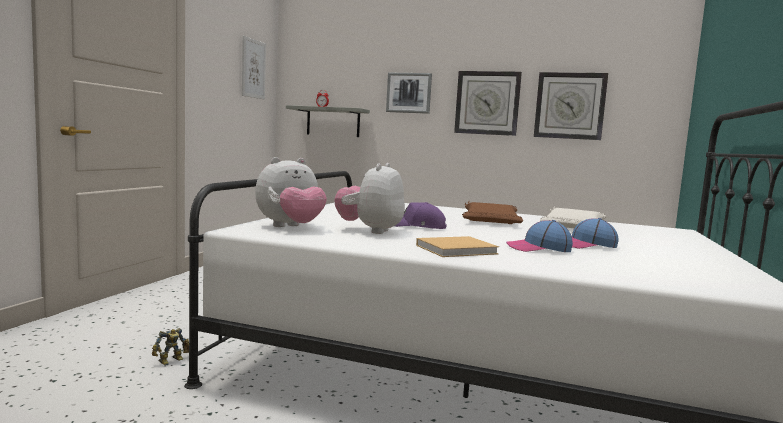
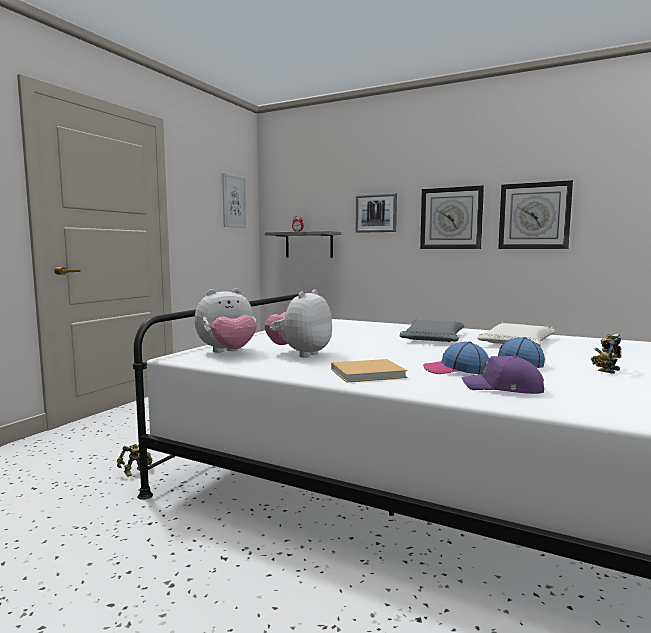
camera: 10 degrees right, 0 degrees up
(418, 226) = (352, 348): purple cap -> purple cap (504, 389)
(490, 220) = (433, 337): brown pillow -> grey pillow
(673, 251) = (606, 370): none -> toy robot

